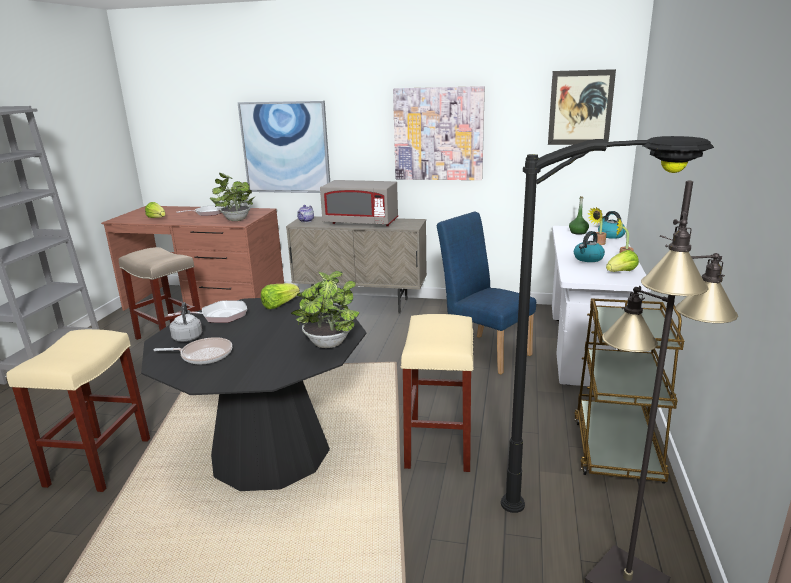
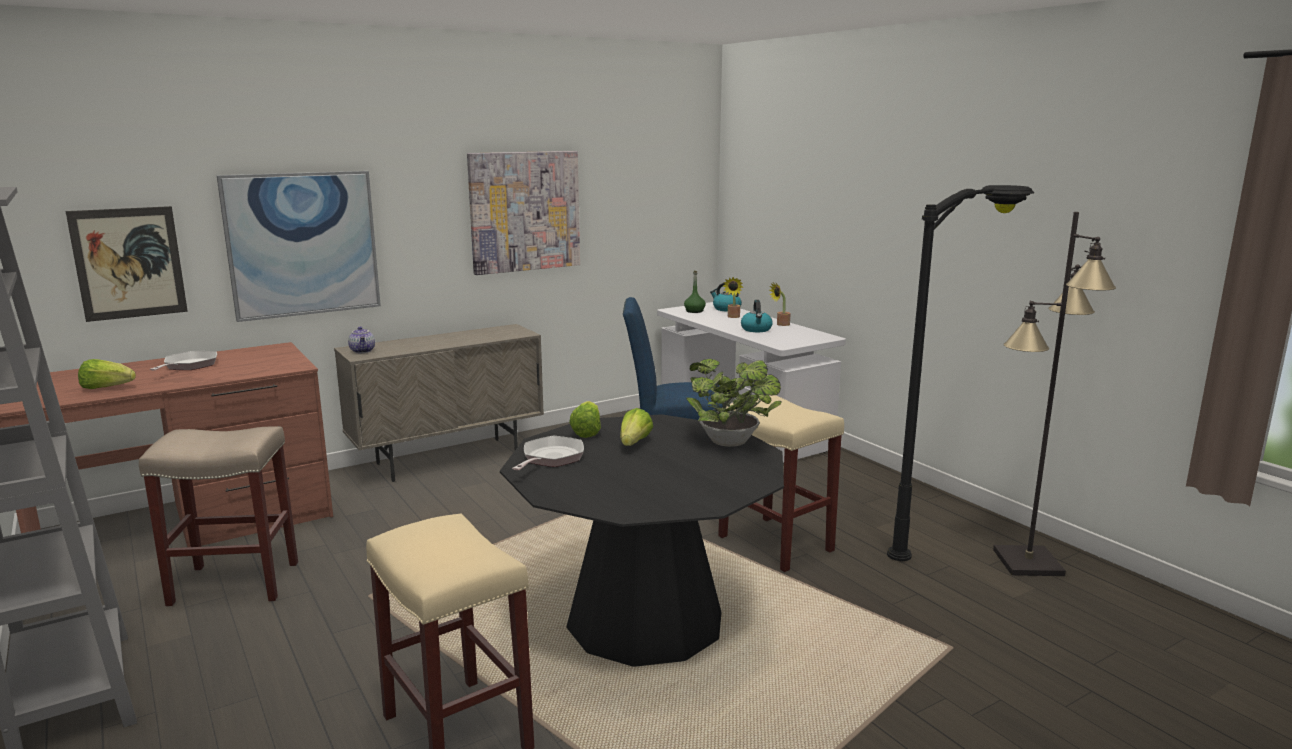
camera: 45 degrees left, 5 degrees down
(187, 337) = (575, 484): grey kettle -> none
(203, 355) = (642, 489): frying pan -> none
(235, 219) = (269, 364): potted plant -> none
(361, 222) = (448, 340): grey microwave -> none
(580, 108) = (670, 175): picture -> picture (129, 263)
(616, 449) = (892, 492): brown cart -> none
(621, 272) = (805, 334): lettuce -> lettuce (634, 443)

